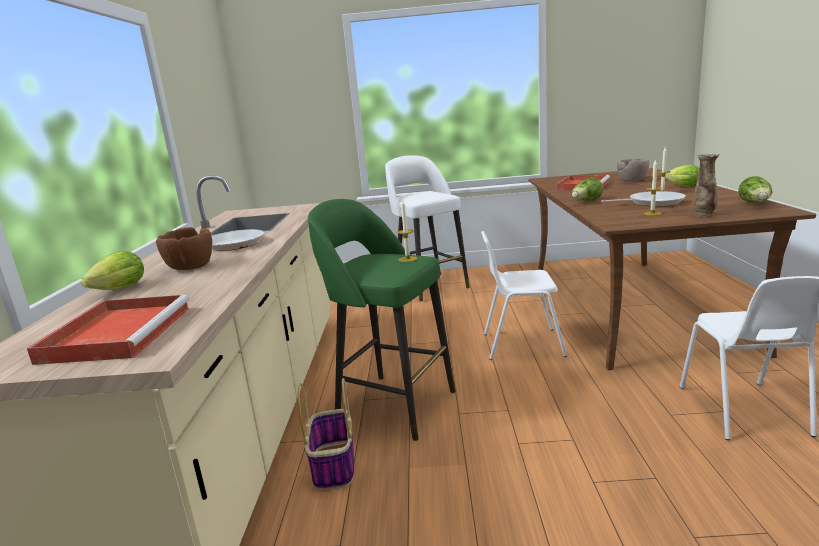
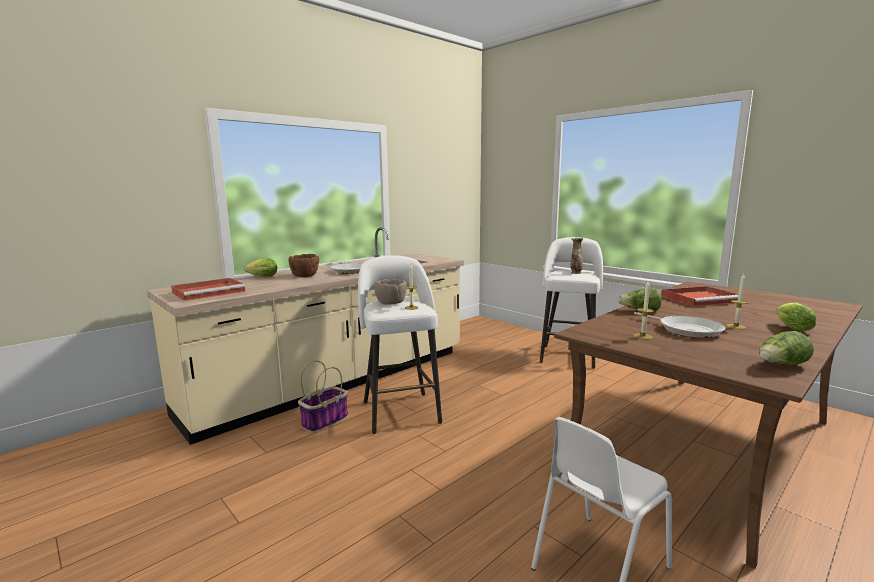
camera: 45 degrees right, 5 degrees down
(393, 405) = (400, 411): green stool -> white stool
(521, 344) = (542, 422): white chair -> none
(632, 180) = (769, 308): brown bowl -> brown bowl (391, 303)
(703, 215) = (677, 353): vase -> vase (576, 273)

